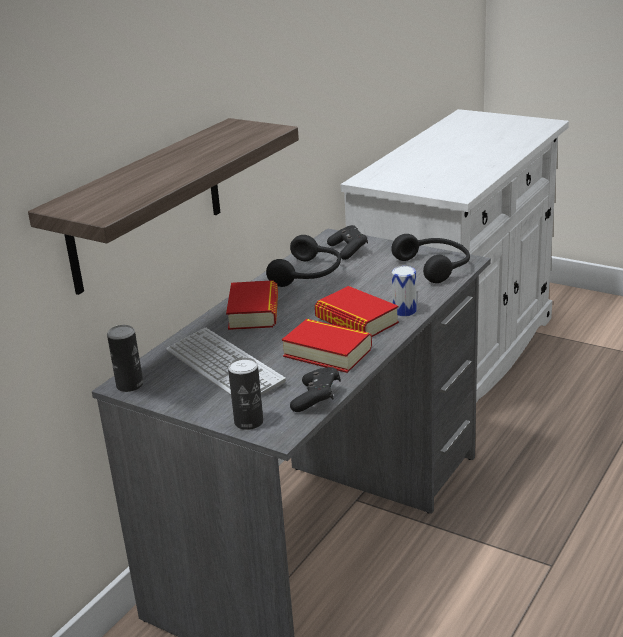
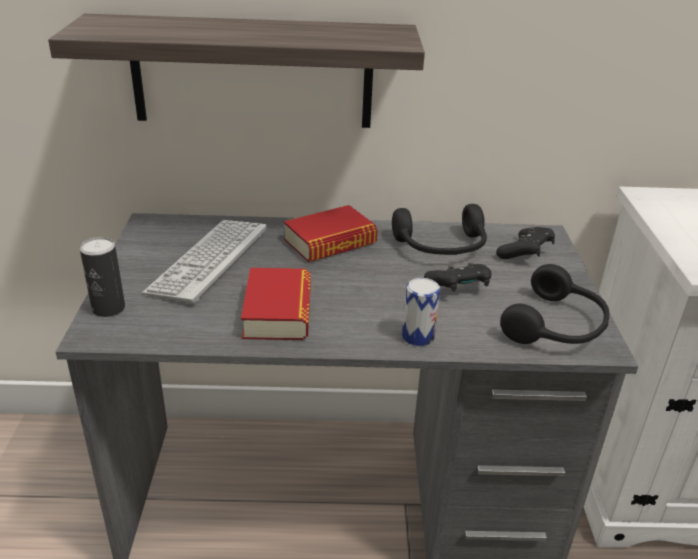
camera: 55 degrees right, 5 degrees up
(130, 385) = (149, 226): can -> none
(317, 399) = (173, 336): black game controller -> black game controller (459, 288)
(356, 320) = (365, 309): book -> none

